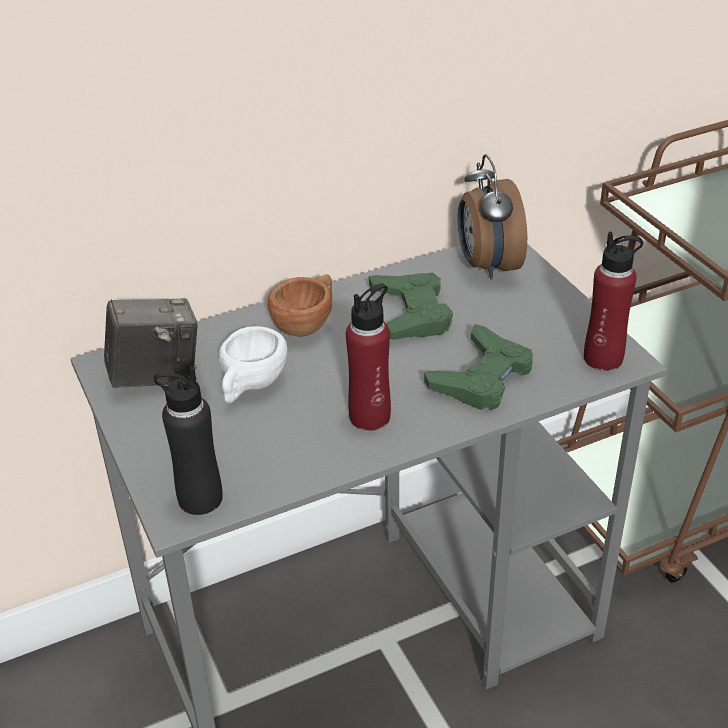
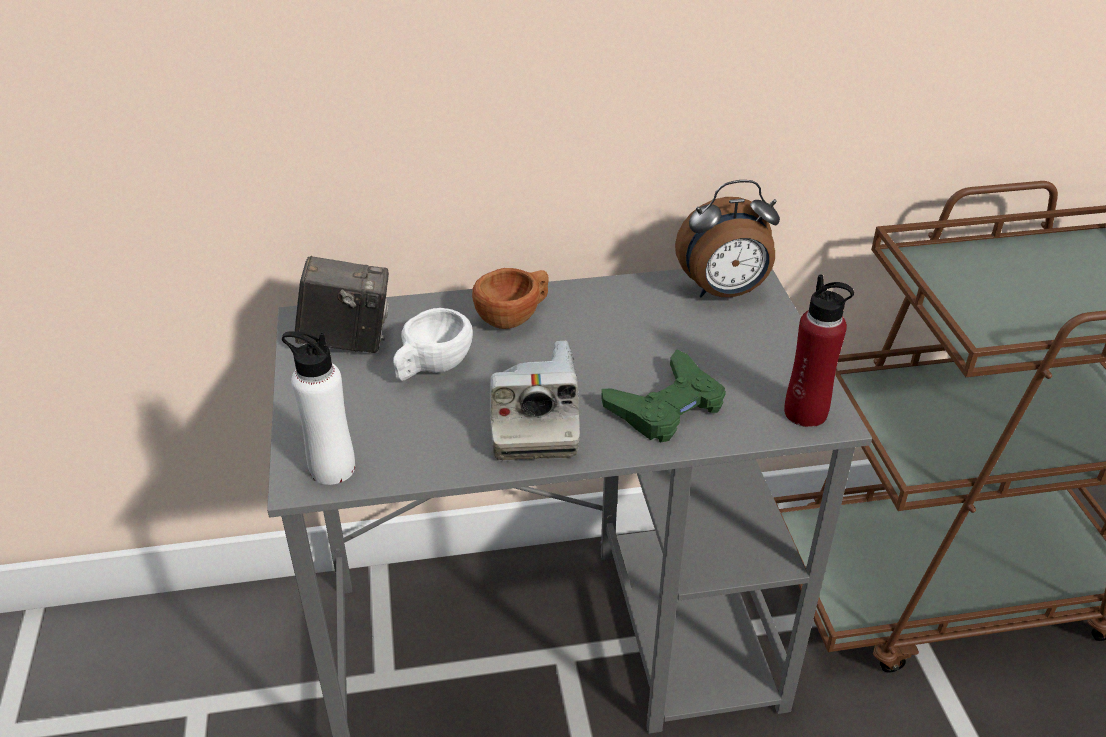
camera: 15 degrees right, 0 degrees up
(200, 498) = (332, 468): black bottle -> white bottle
(370, 416) = (534, 423): red bottle -> camera
(411, 313) = (623, 326): green game controller -> none
(487, 265) = (724, 292): alarm clock -> alarm clock turned 105 degrees counterclockwise

